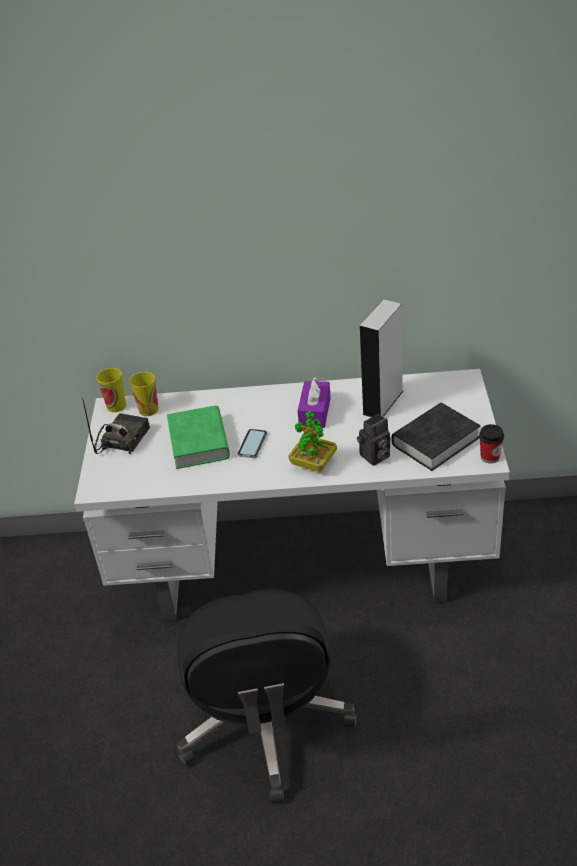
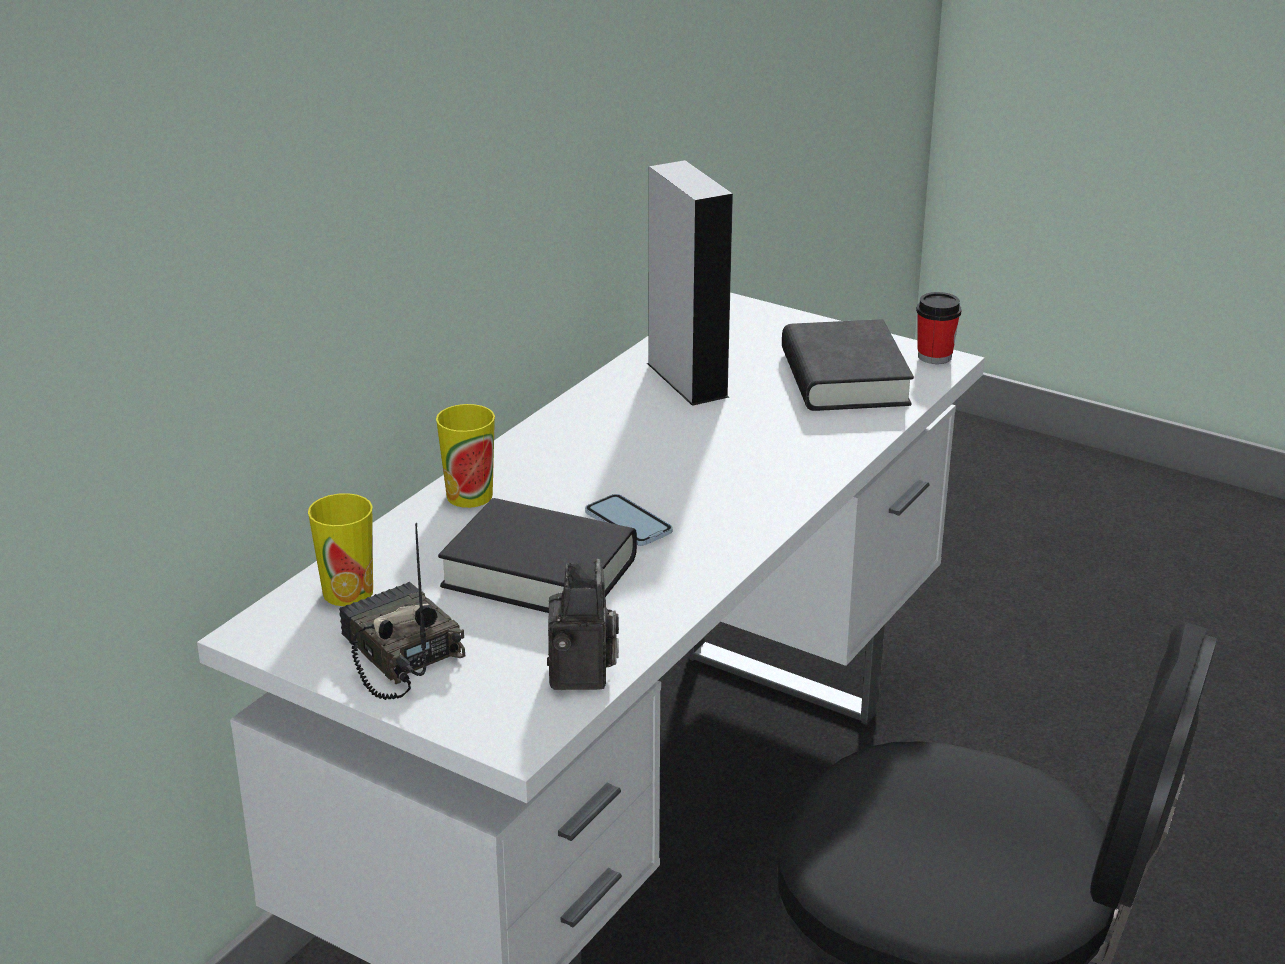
camera: 60 degrees left, 10 degrees down
(116, 406) = (270, 624): cup -> cup (469, 496)
(199, 442) = (539, 572): green book -> black book
(313, 464) = (763, 488): potted plant -> none
(315, 412) = (624, 439): purple tissue box -> none
(375, 457) = (817, 434): camera -> camera (583, 675)

